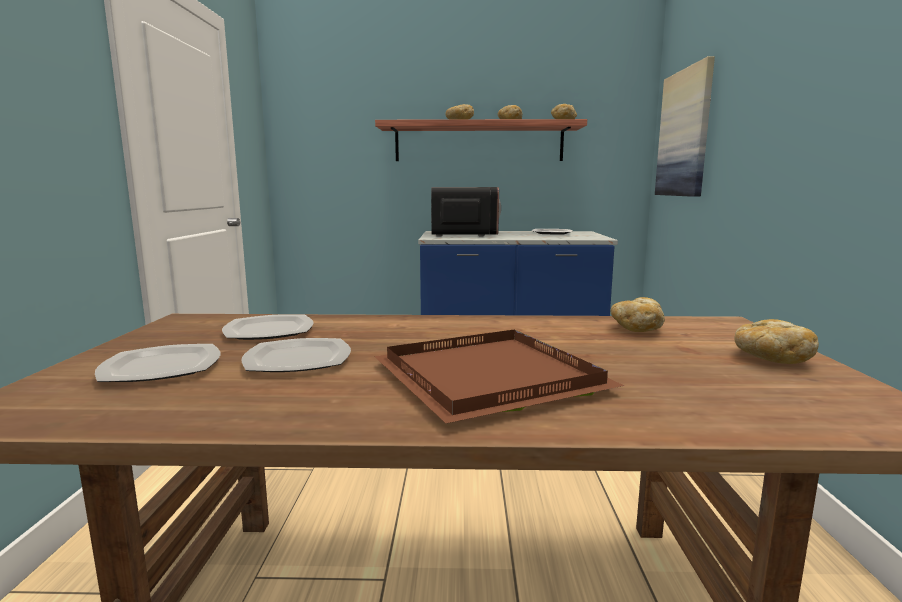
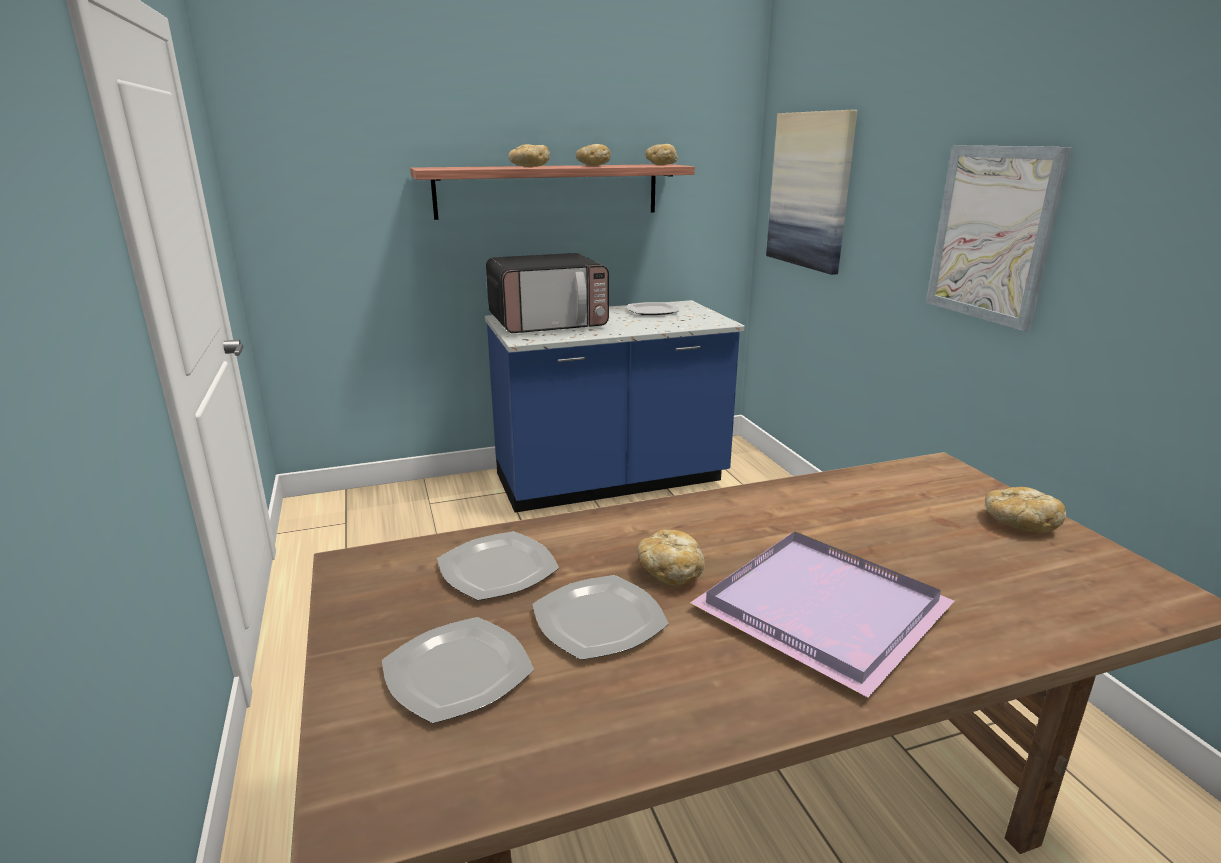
camera: 20 degrees left, 10 degrees up
(464, 234) = (548, 322): microwave -> microwave turned 90 degrees clockwise
(484, 377) = (816, 609): brown tray -> purple tray
(636, 329) = (875, 493): bread -> bread (671, 571)
(810, 123) = (992, 234): none -> picture

